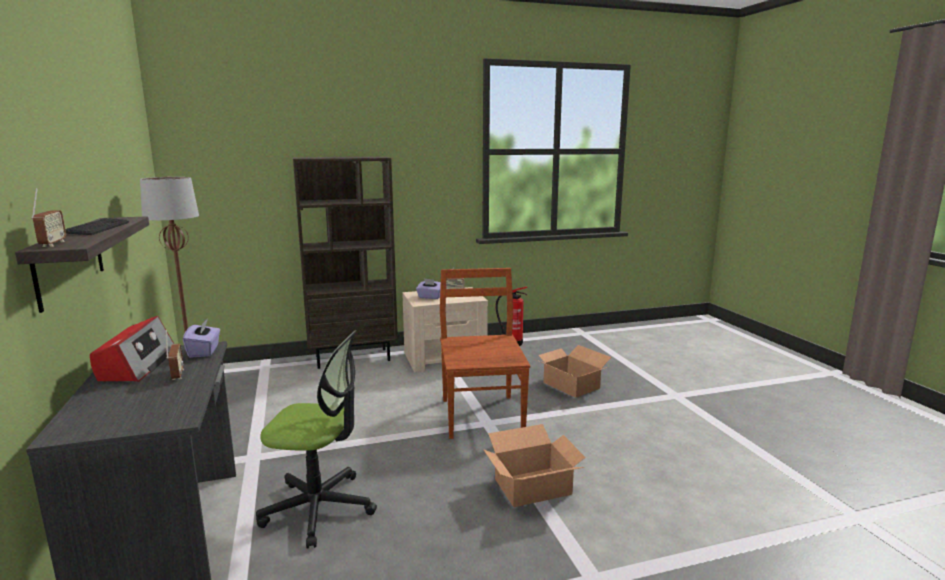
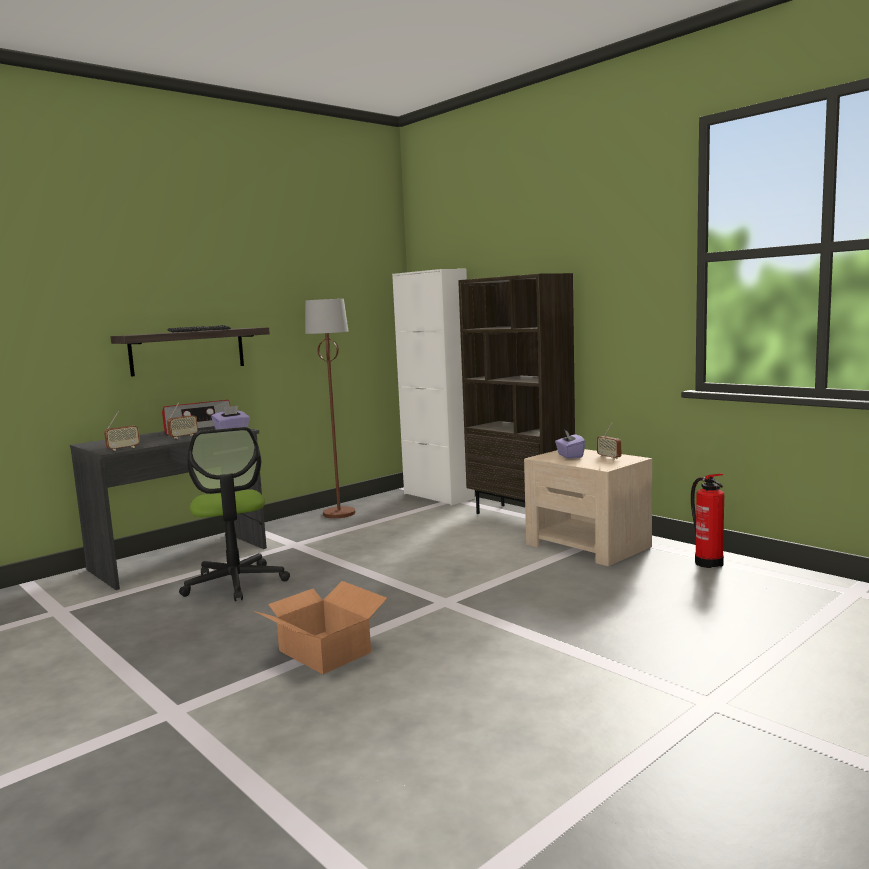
camera: 65 degrees right, 5 degrees down
(52, 244) = (135, 334): radio -> radio (123, 448)
(242, 369) = (438, 496): none -> white cabinet
(481, 414) = (462, 595): brown chair -> none
(571, 385) = (621, 622): cardboard box -> none

